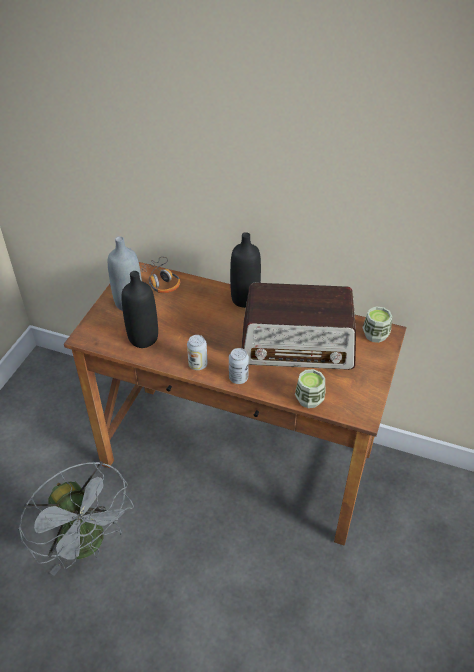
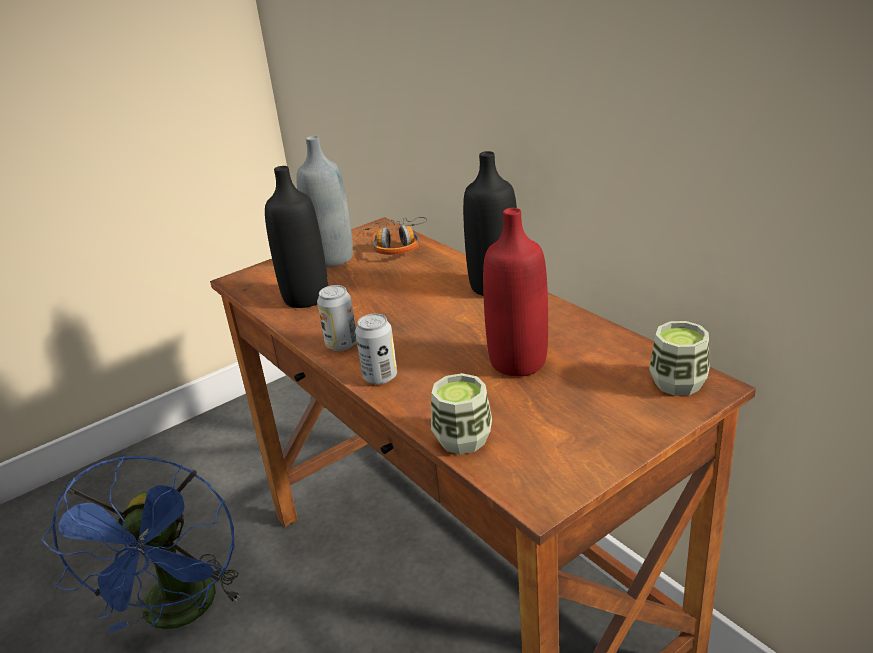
camera: 35 degrees right, 15 degrees down
(88, 545) = (179, 614): grey fan -> blue fan
(298, 346) = (518, 362): radio -> red bottle

